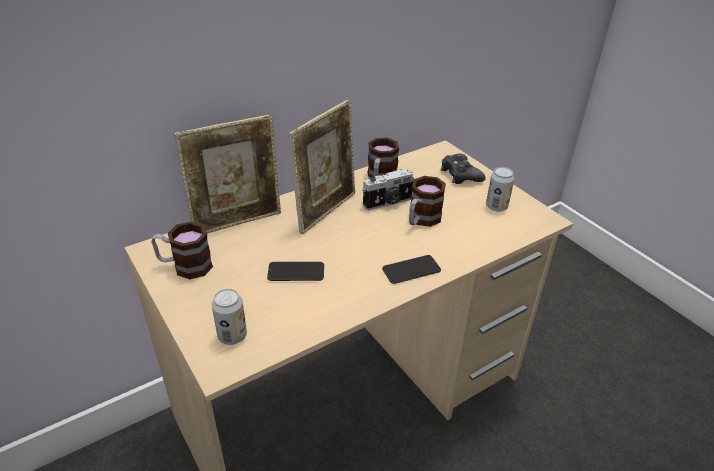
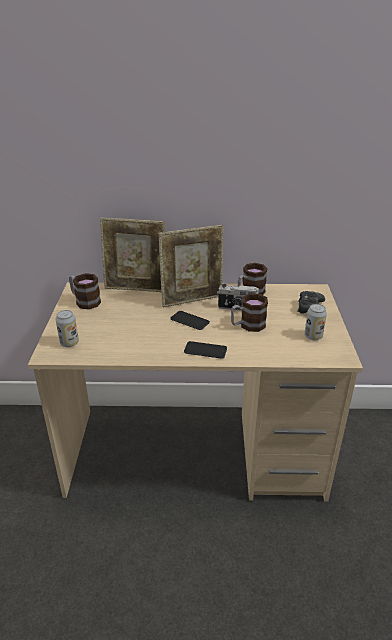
camera: 35 degrees right, 5 degrees down
(296, 272) = (137, 325): phone -> phone (190, 321)

